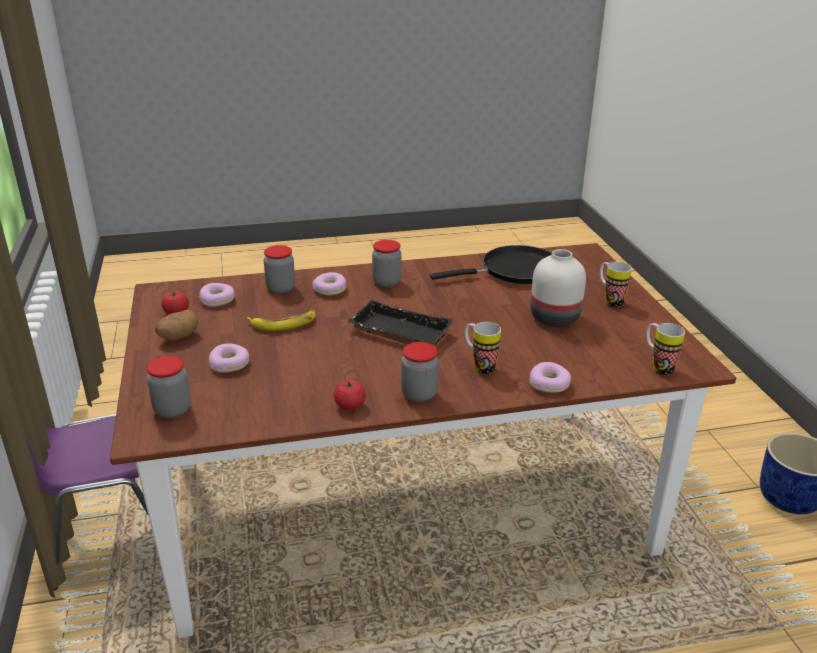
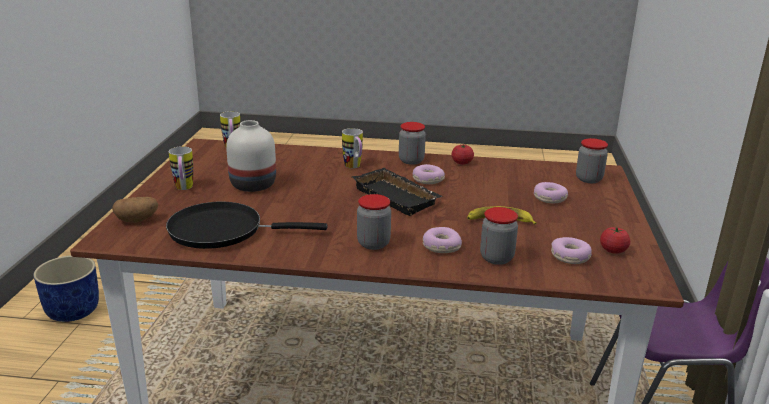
camera: 160 degrees left, 5 degrees down
(178, 337) = (602, 226): potato -> potato (137, 220)
(549, 384) = (318, 152): donut -> donut (427, 180)

